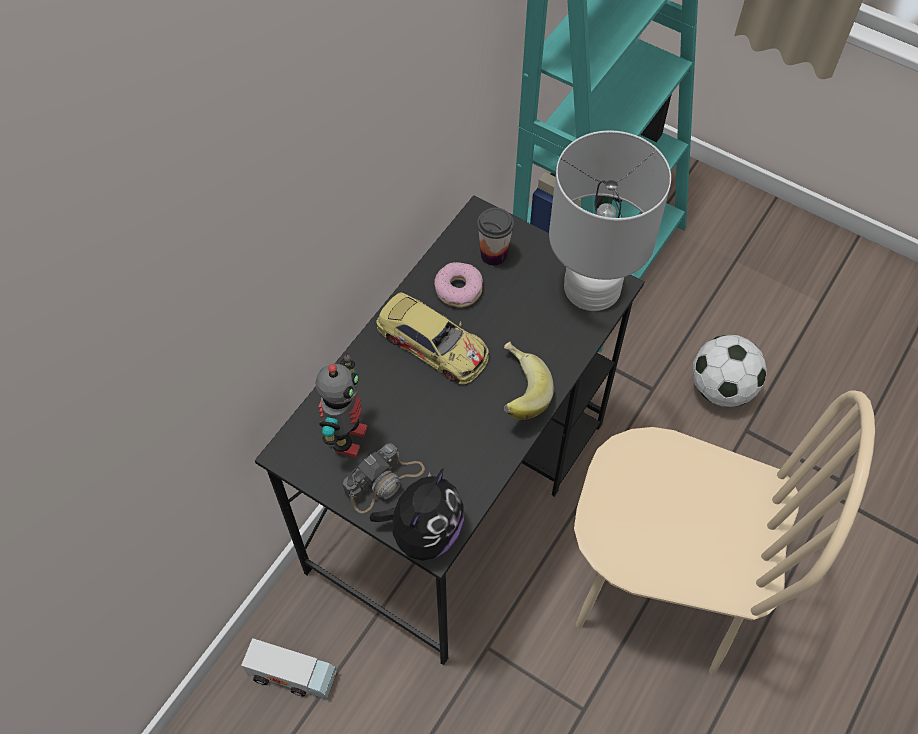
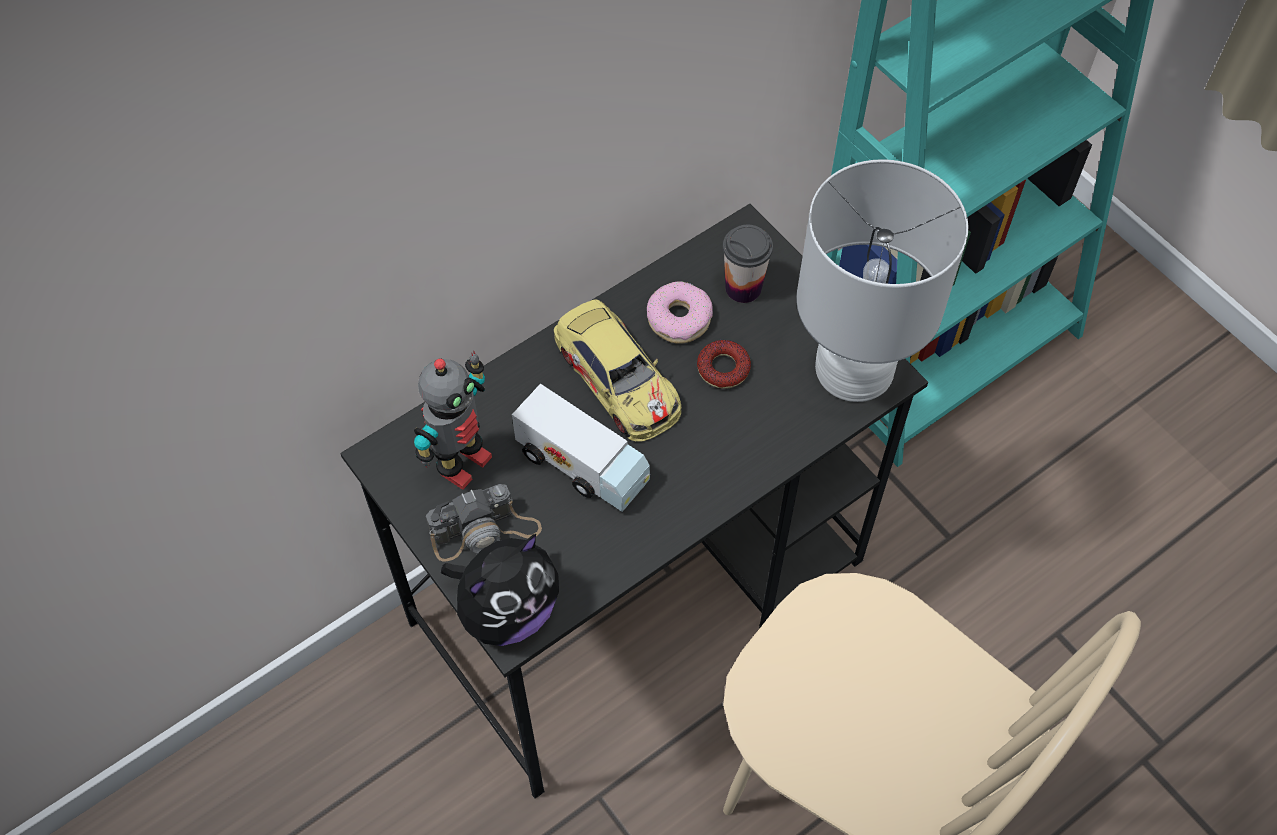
camera: 20 degrees right, 0 degrees up
(293, 674) = (347, 743): toy truck -> toy truck (583, 464)
(503, 314) = (723, 368): none -> donut
(516, 392) = (697, 472): banana -> none
(721, 388) = (1044, 565): football -> none

